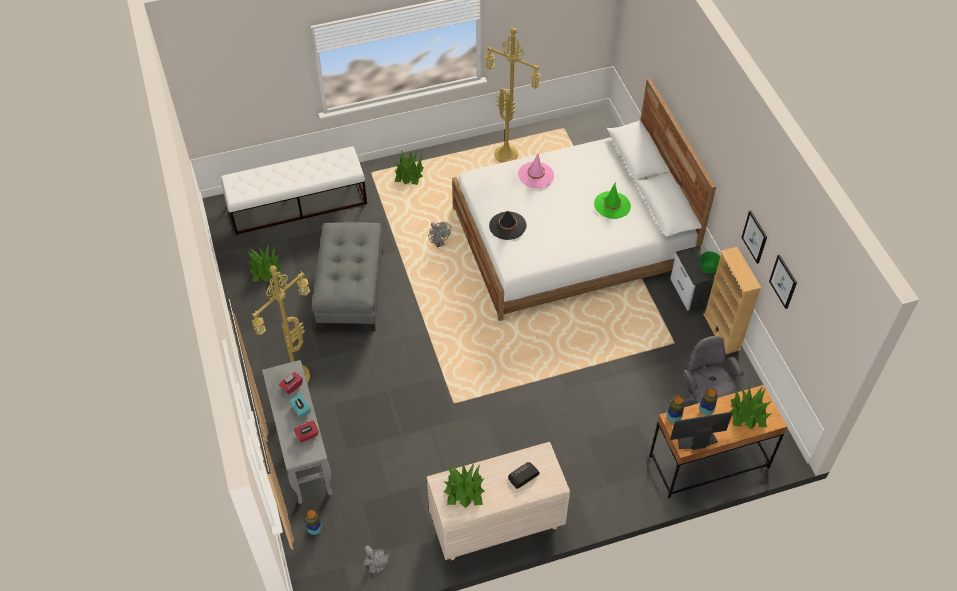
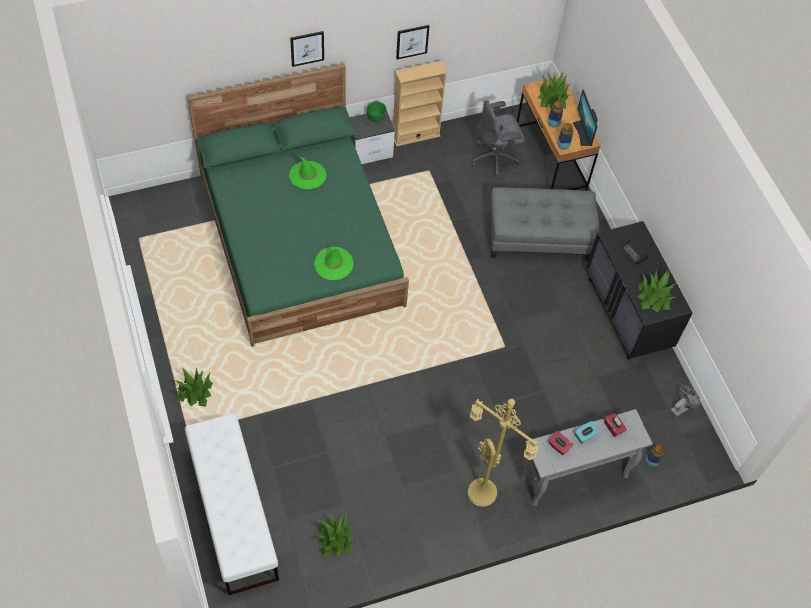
camera: 95 degrees left, 5 degrees up
(350, 289) = (364, 446): grey ottoman -> grey ottoman (539, 237)
(439, 243) = (302, 360): grey fan -> none
(496, 524) = (626, 314): beige dresser -> black dresser
(507, 155) = (174, 293): yellow floor lamp -> none
(507, 226) = (333, 263): black hat -> green hat
(536, 175) = (264, 235): pink hat -> none
(572, 238) = (301, 240): white bed -> green bed
(783, 281) = (464, 29): picture -> picture (307, 48)

